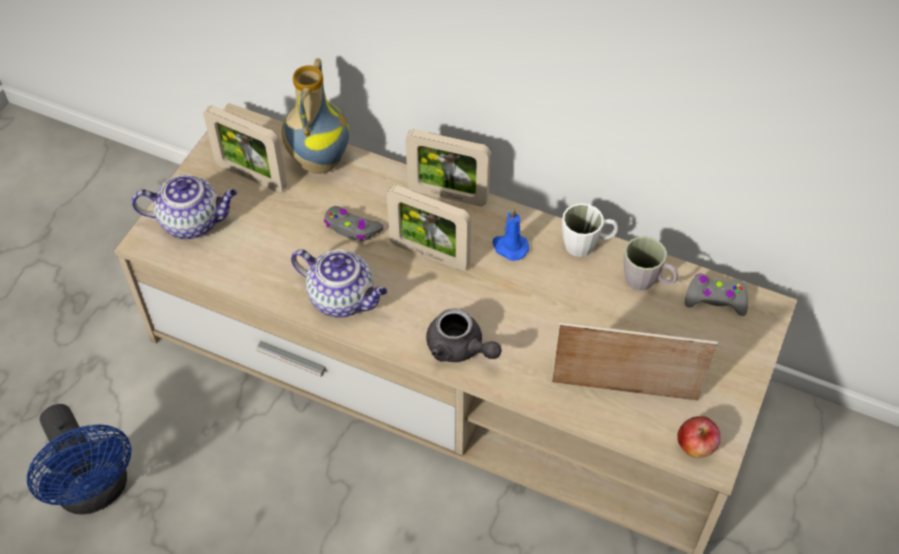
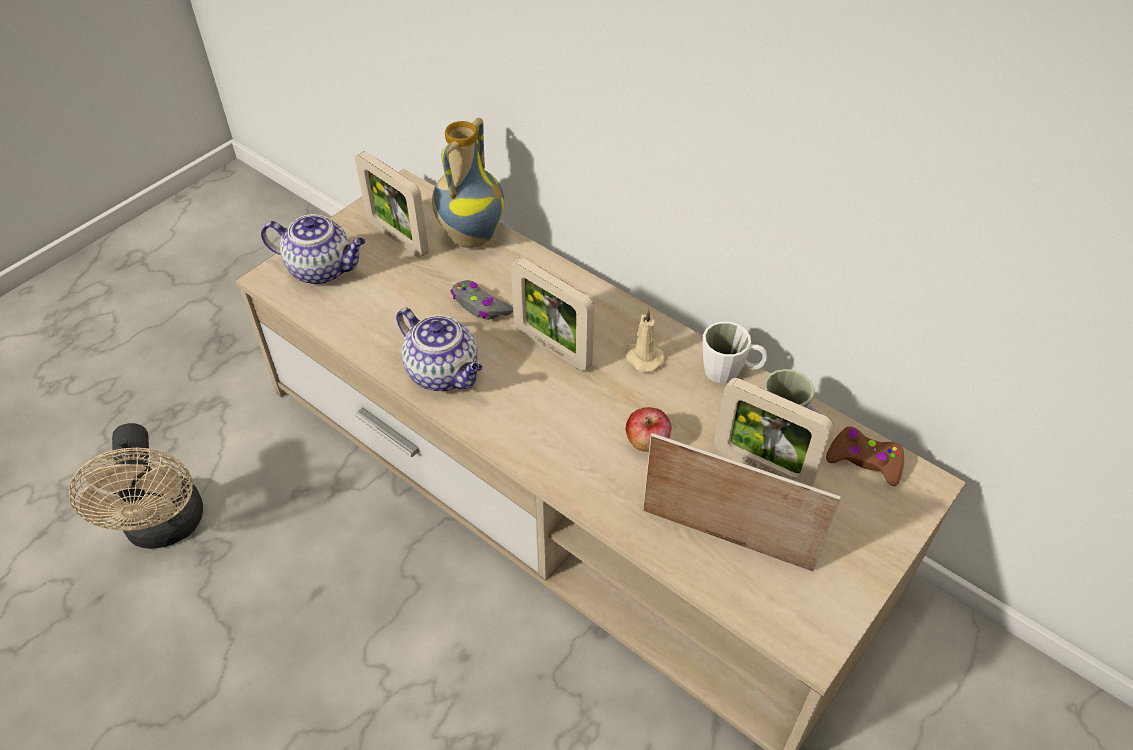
camera: 15 degrees right, 5 degrees down
(96, 491) = (165, 528): blue fan -> beige fan
(448, 195) = (593, 293): picture frame -> picture frame (762, 467)
(460, 349) = (551, 451): grey teapot -> none
(509, 247) = (642, 357): blue candle -> beige candle
(695, 446) = (795, 624): apple -> apple (647, 442)
(715, 299) = (864, 461): grey game controller -> brown game controller

